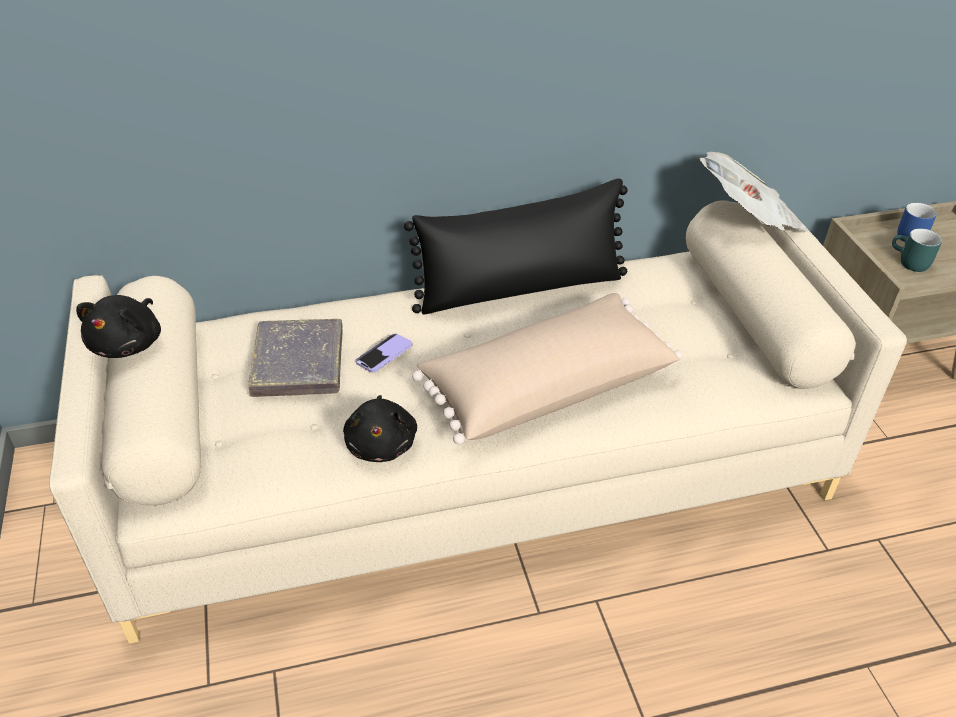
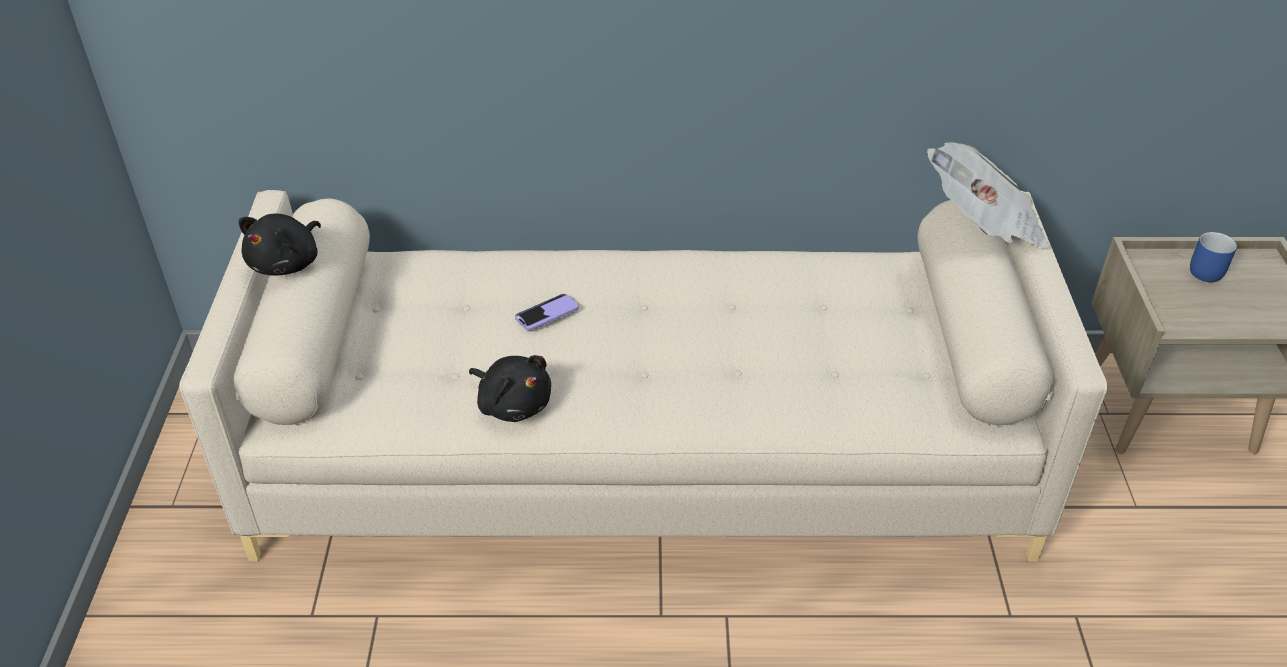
camera: 15 degrees right, 0 degrees up
(298, 363) = (458, 309): grey book -> none
(381, 444) = (513, 404): black plush toy -> black plush toy turned 60 degrees counterclockwise
(520, 289) = (717, 266): black pillow -> none
(545, 386) = (703, 373): beige pillow -> none
(908, 263) = (1188, 303): turquoise mug -> none

